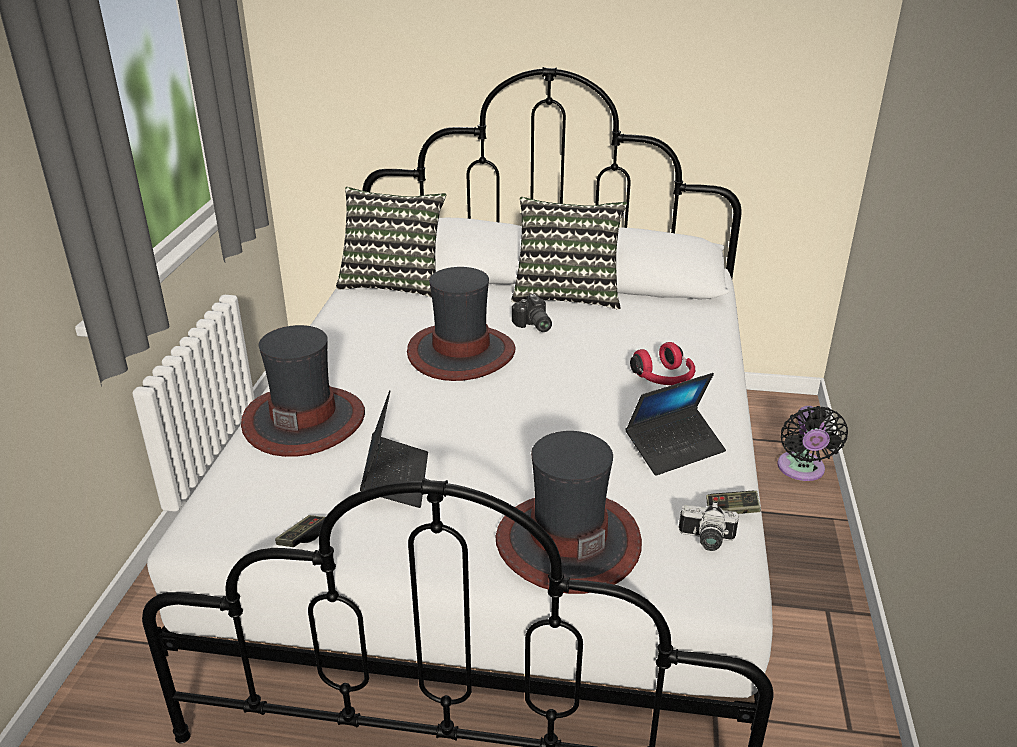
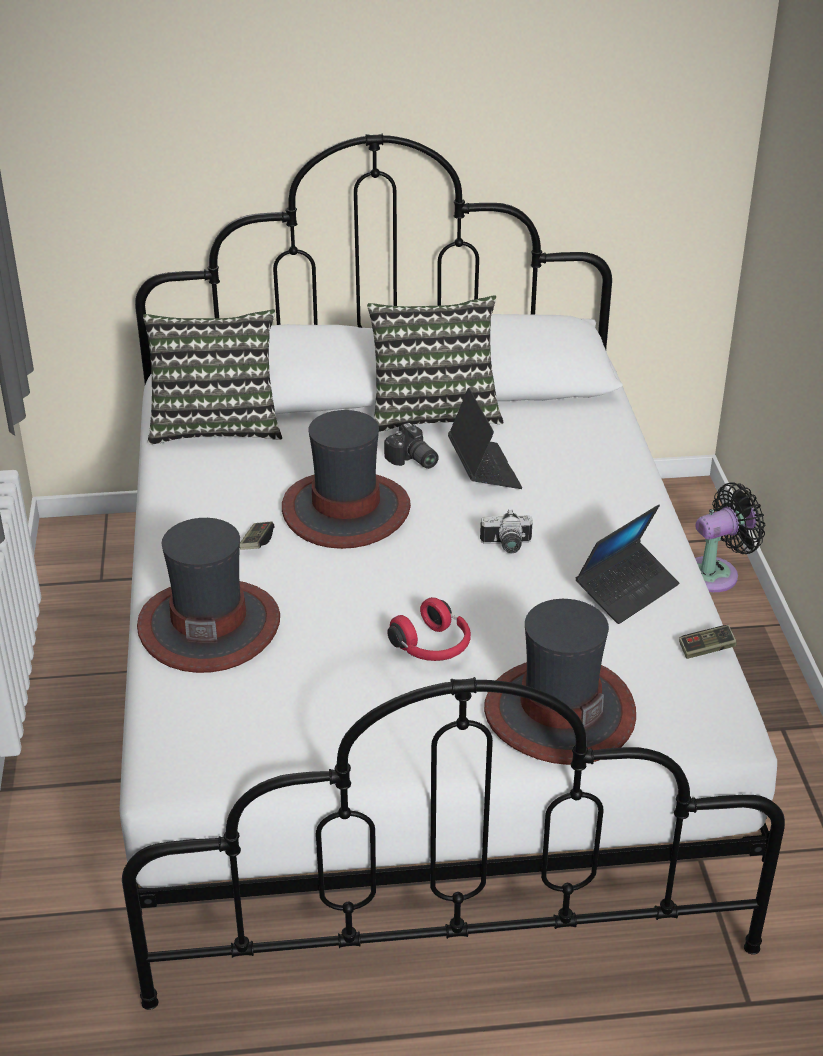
camera: 15 degrees left, 5 degrees up
(302, 538) = (284, 759): game controller -> game controller (257, 543)
(396, 479) = (349, 676): laptop -> laptop (483, 469)
(664, 378) = (585, 507): red headphones -> red headphones (433, 647)
(706, 541) = (692, 685): camera -> camera (506, 546)
(801, 470) = (716, 573): black fan -> black fan turned 105 degrees counterclockwise

